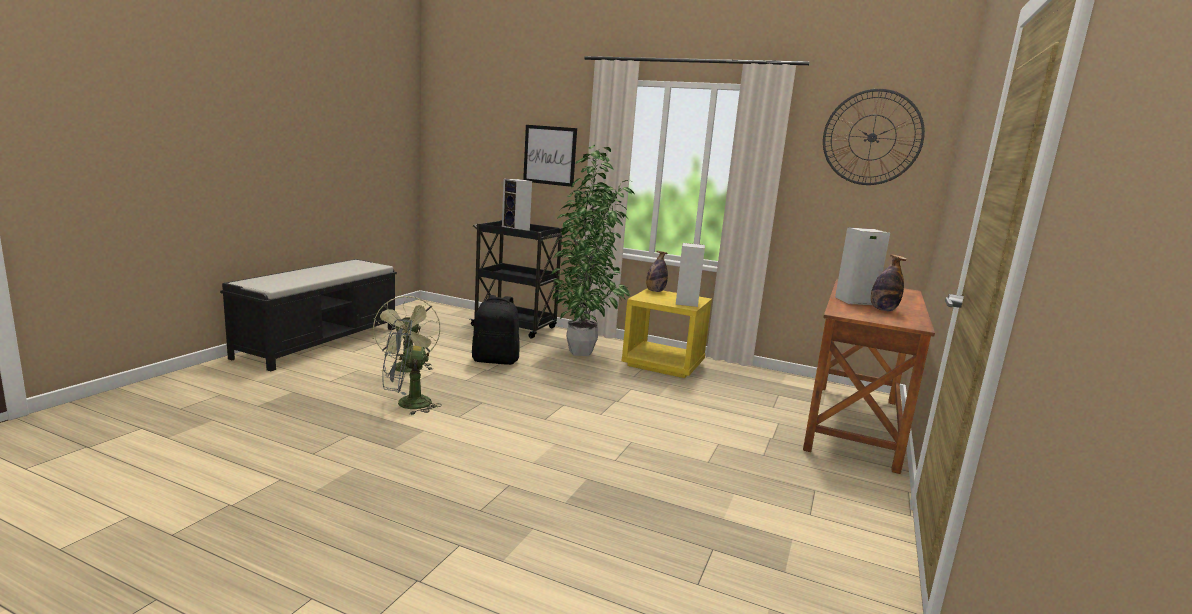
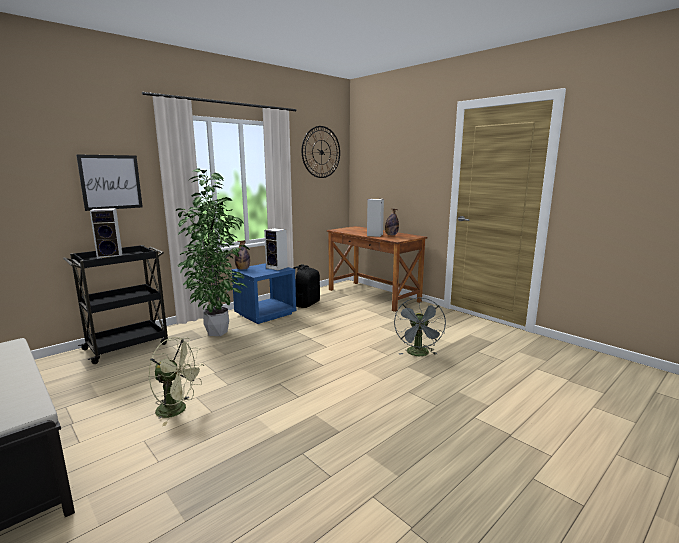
camera: 65 degrees left, 0 degrees up
(406, 404) = (257, 418): grey fan -> grey fan (419, 354)
(496, 360) = (198, 366): black backpack -> black backpack (306, 304)
(664, 364) = (265, 314): yellow nightstand -> blue nightstand

